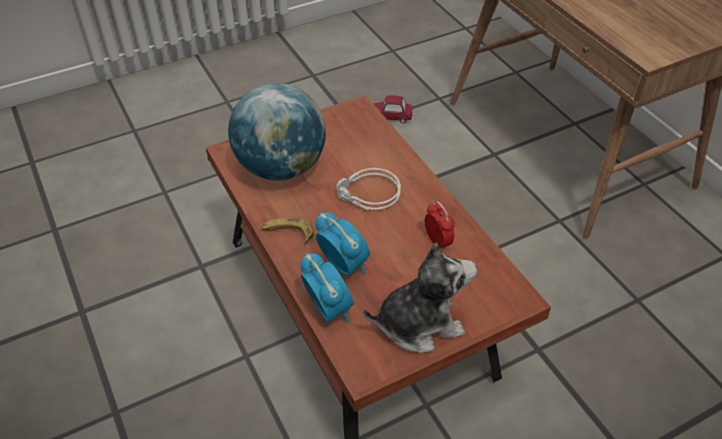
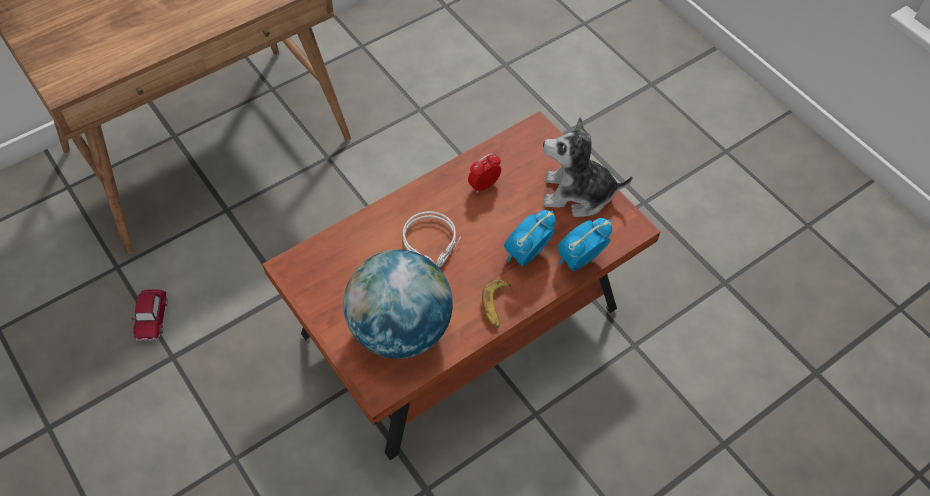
camera: 100 degrees left, 10 degrees up
(419, 323) = (577, 194): plush toy -> plush toy turned 60 degrees counterclockwise

